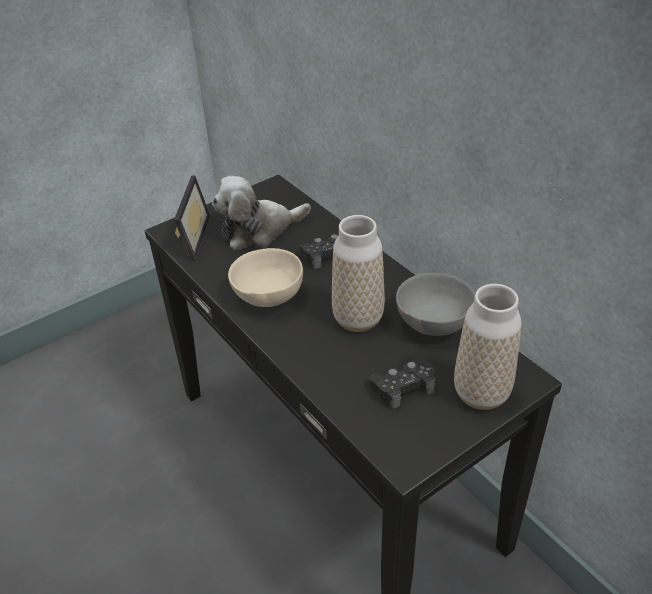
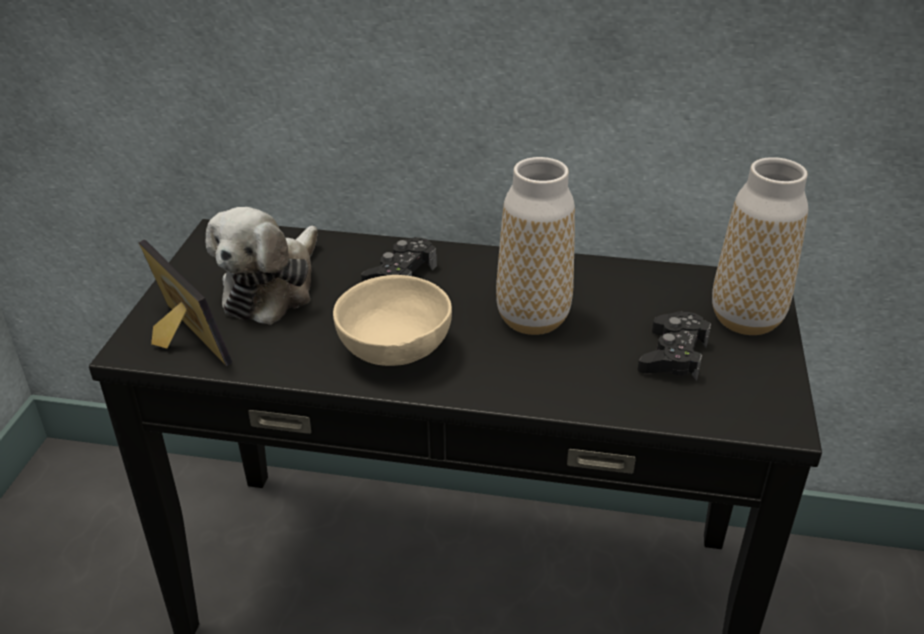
camera: 45 degrees left, 5 degrees down
(431, 324) = (610, 284): grey bowl -> none

